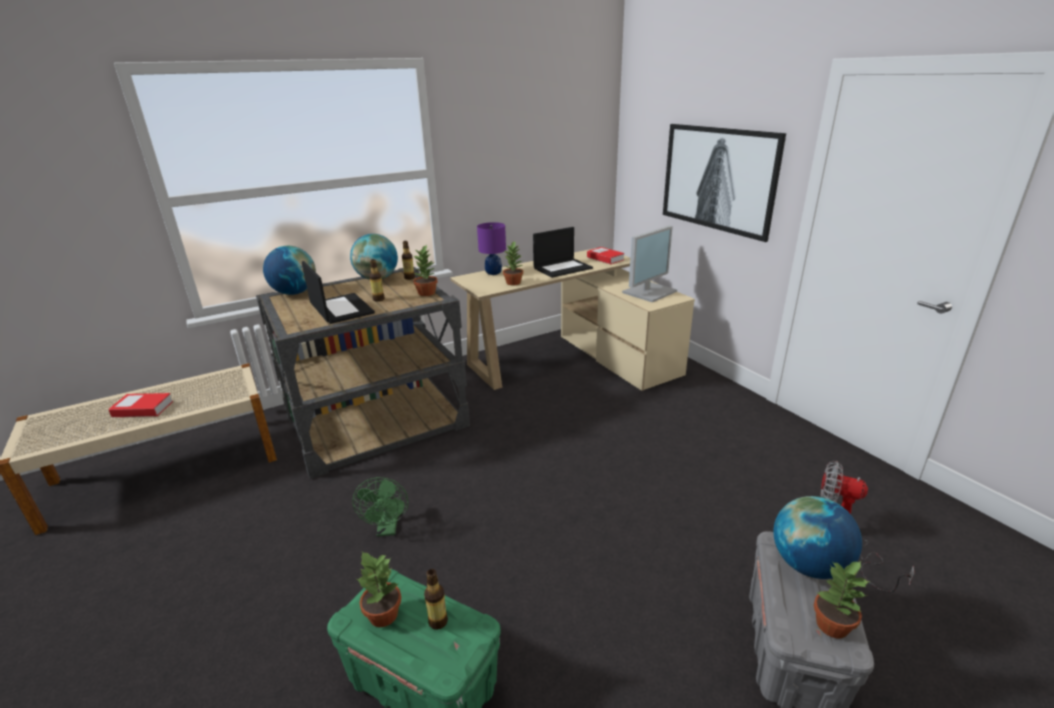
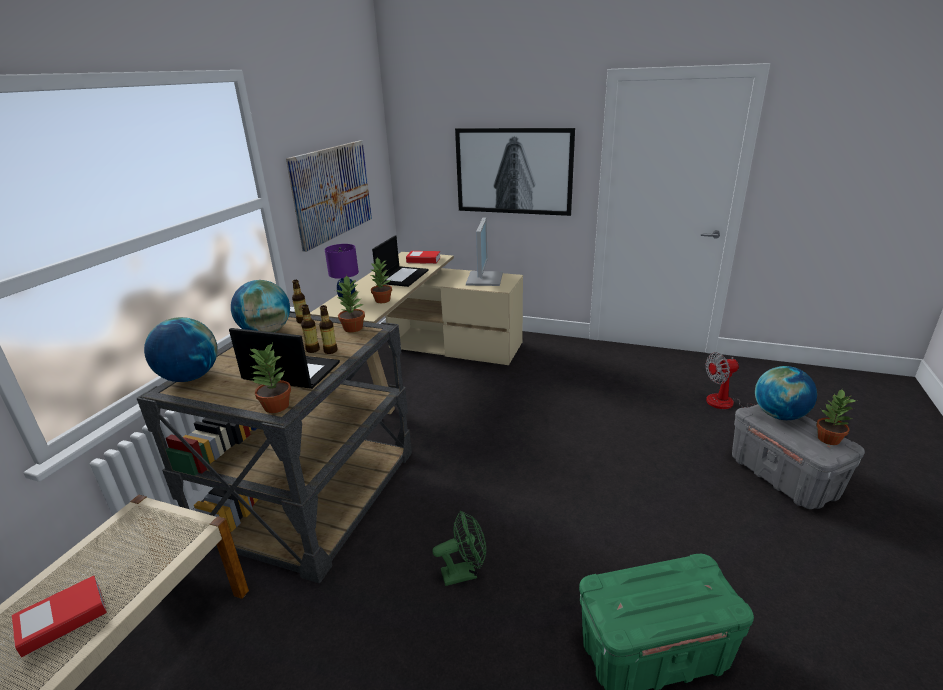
camera: 40 degrees left, 0 degrees up
(382, 615) = (638, 607): potted plant -> potted plant (275, 406)
(387, 529) = (464, 573): green fan -> green fan turned 60 degrees counterclockwise
(438, 621) = (677, 581): bottle -> bottle (330, 351)
(521, 175) = (332, 192): none -> picture

